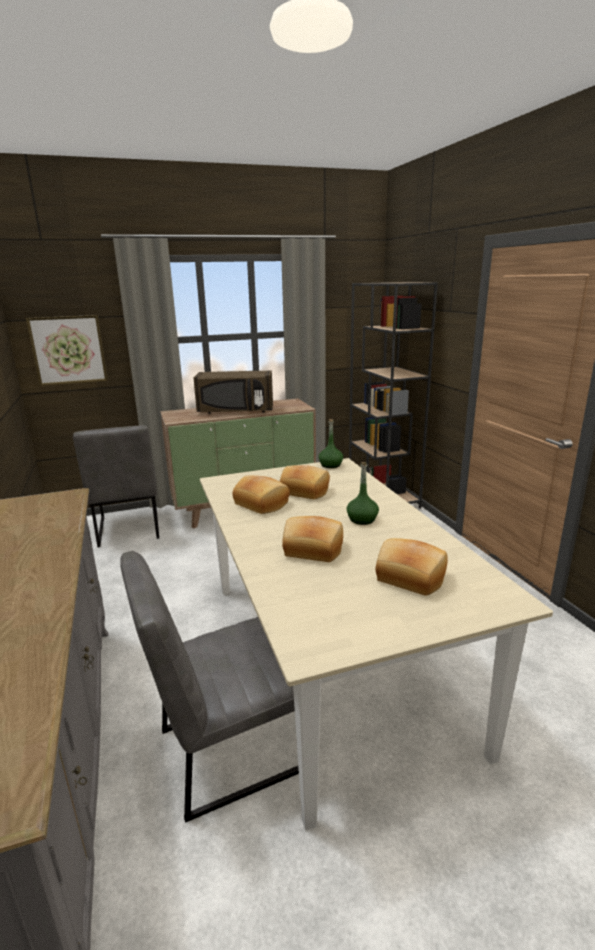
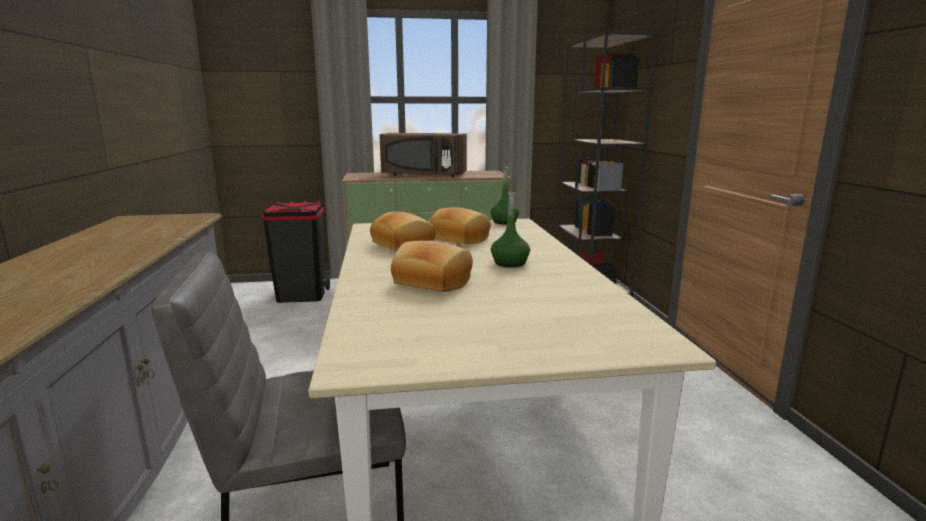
camera: 10 degrees right, 5 degrees down
(68, 350) = (259, 103): picture -> none
(128, 528) = (301, 295): grey chair -> black trash can
(410, 578) = (534, 314): bread -> none

